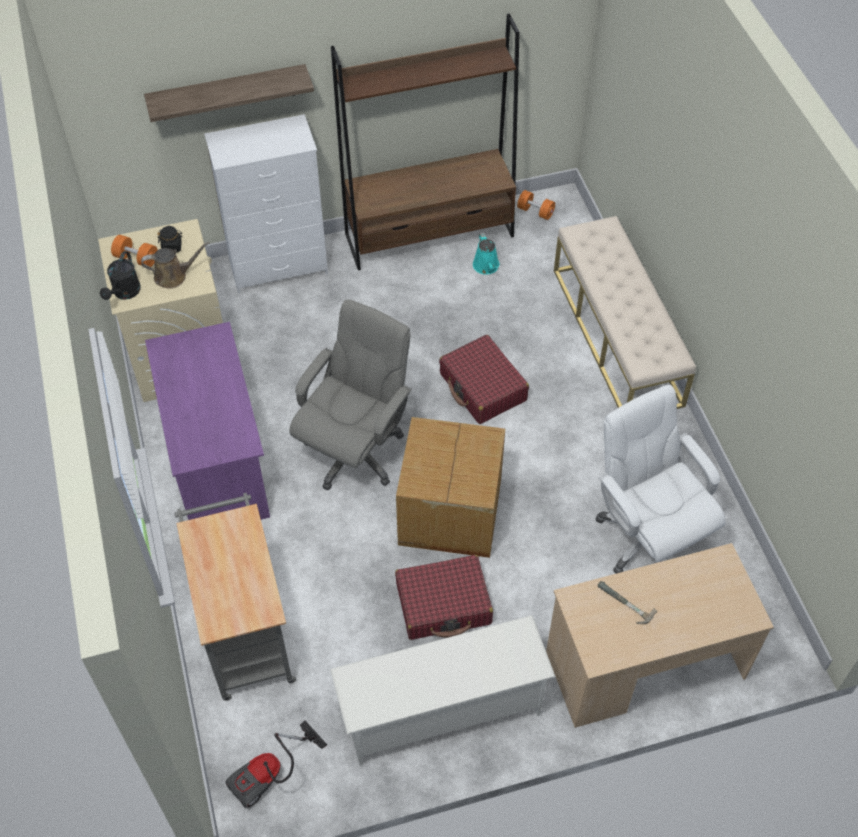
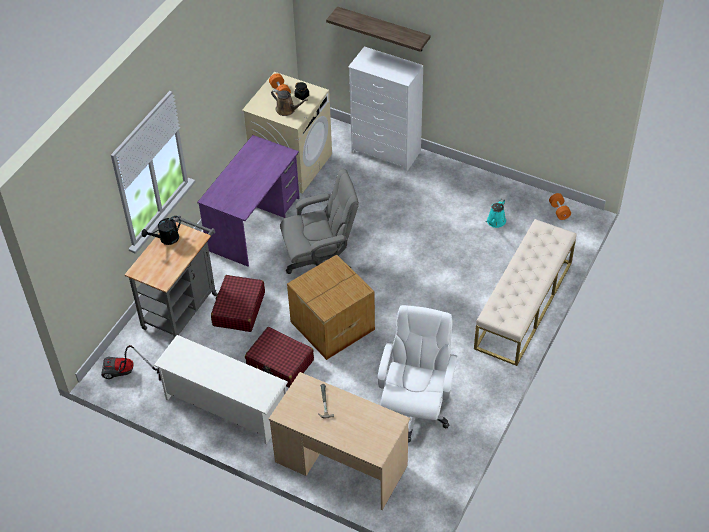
camera: 45 degrees right, 5 degrees down
(124, 293) = (257, 104): black watering can -> black watering can (166, 239)
(430, 235) = (484, 186): brown bookcase -> none
(483, 387) = (419, 280): red suitcase -> red suitcase (238, 309)

